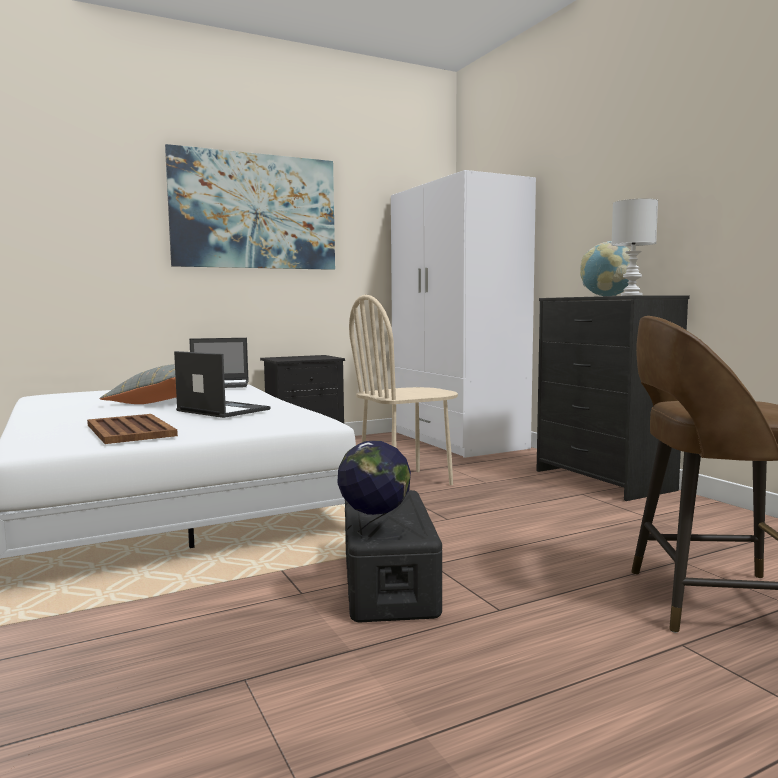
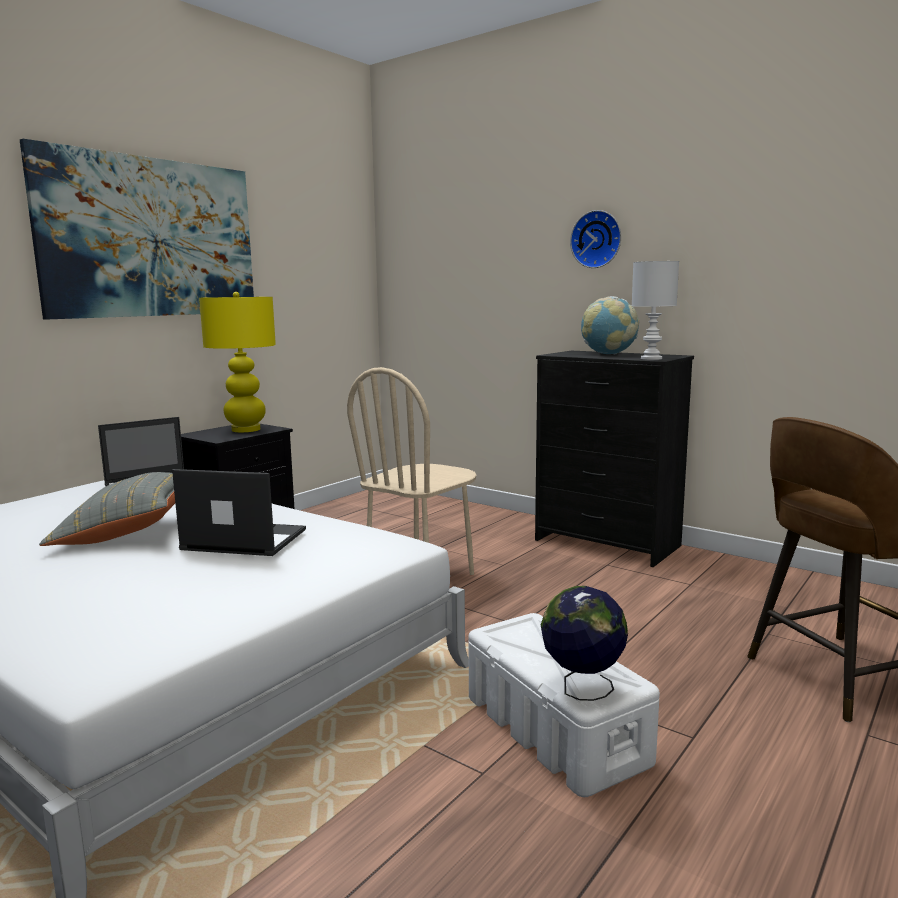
camera: 25 degrees left, 5 degrees up
(130, 430) = (182, 604): brown tray -> none
(311, 357) = (246, 430): none -> yellow table lamp
(388, 582) = (555, 730): black storage box -> white storage box
(456, 440) = (409, 507): white wardrobe -> none
(611, 192) = (597, 239): none -> wall clock

